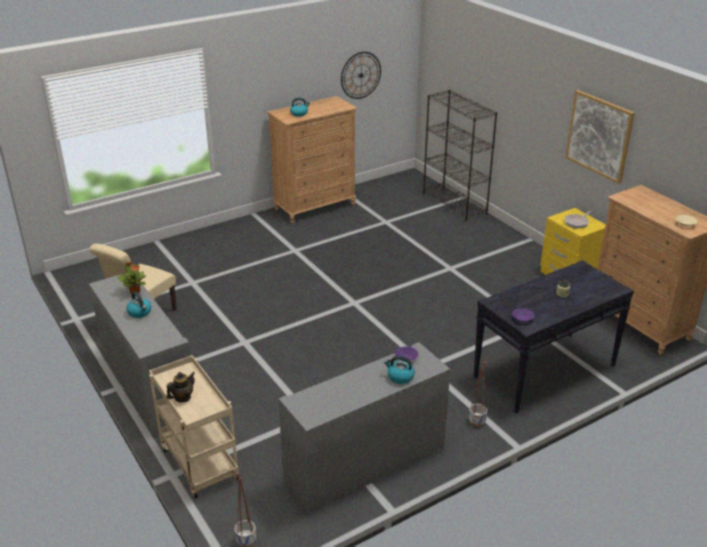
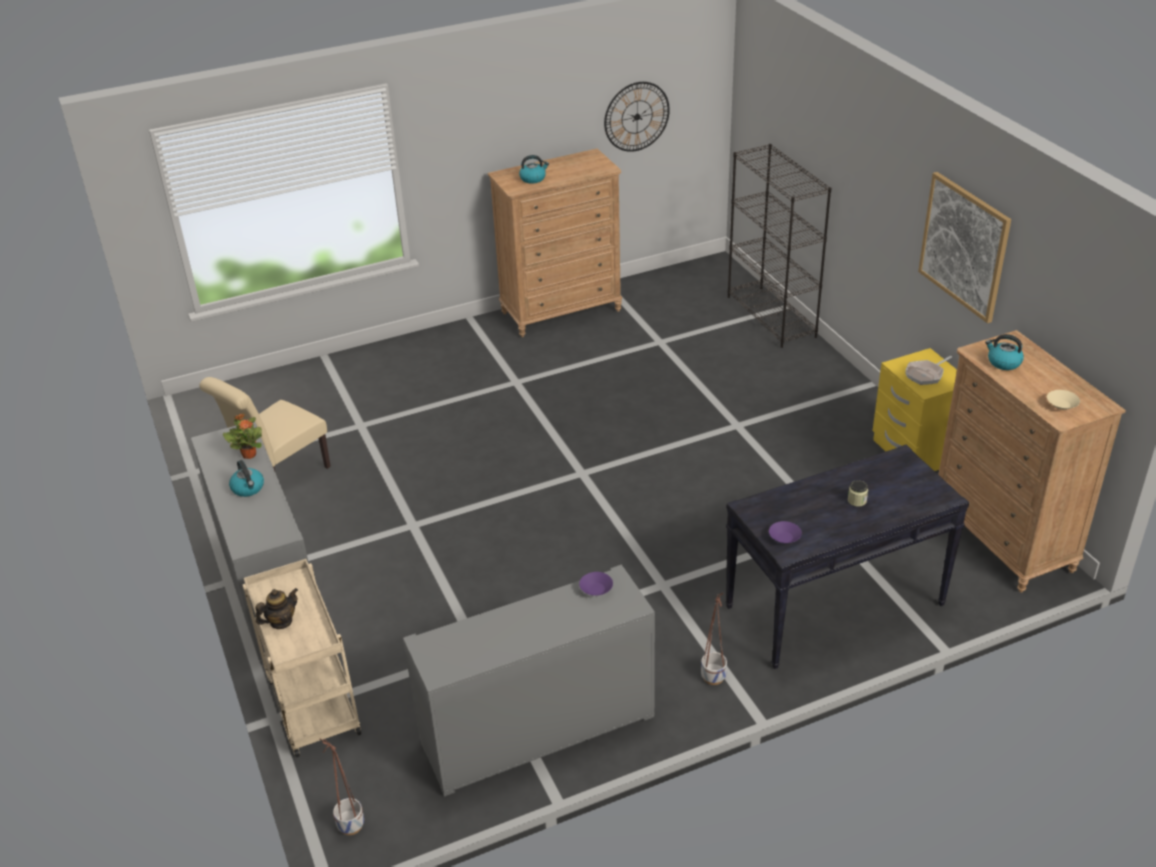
camera: 10 degrees right, 5 degrees up
(400, 377) = (579, 618): kettle -> kettle (1003, 362)

